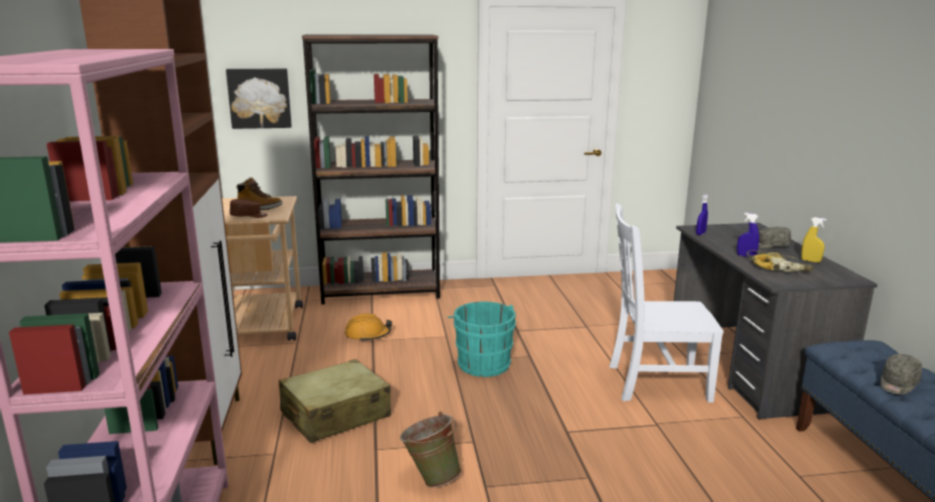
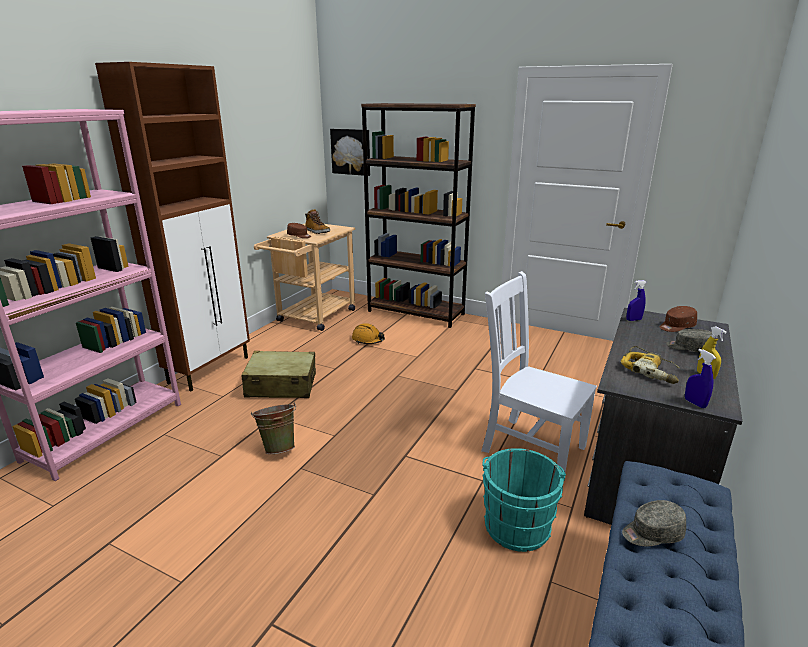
camera: 35 degrees right, 5 degrees up
(482, 363) = (415, 383): turquoise bucket -> turquoise bucket (517, 524)
(734, 232) = (676, 326): none -> brown cap
(746, 256) = (637, 351): blue spray bottle -> blue spray bottle (694, 403)

